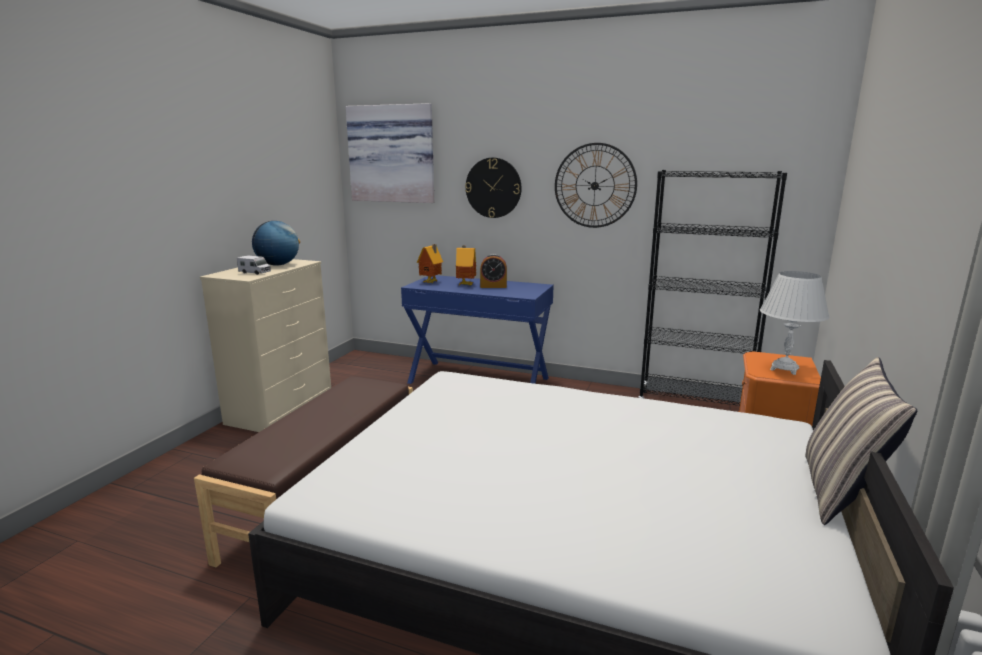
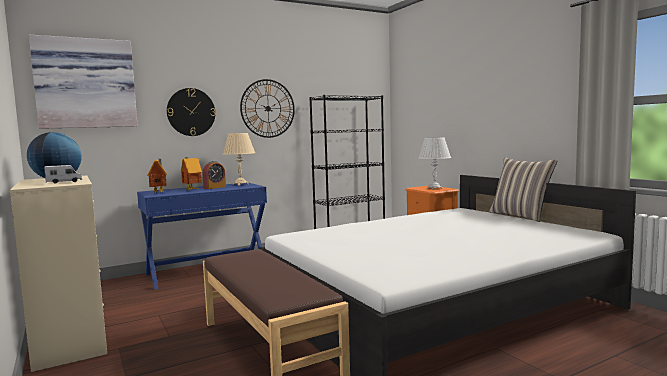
camera: 50 degrees left, 10 degrees down
(532, 287) = (240, 184): none -> beige table lamp

